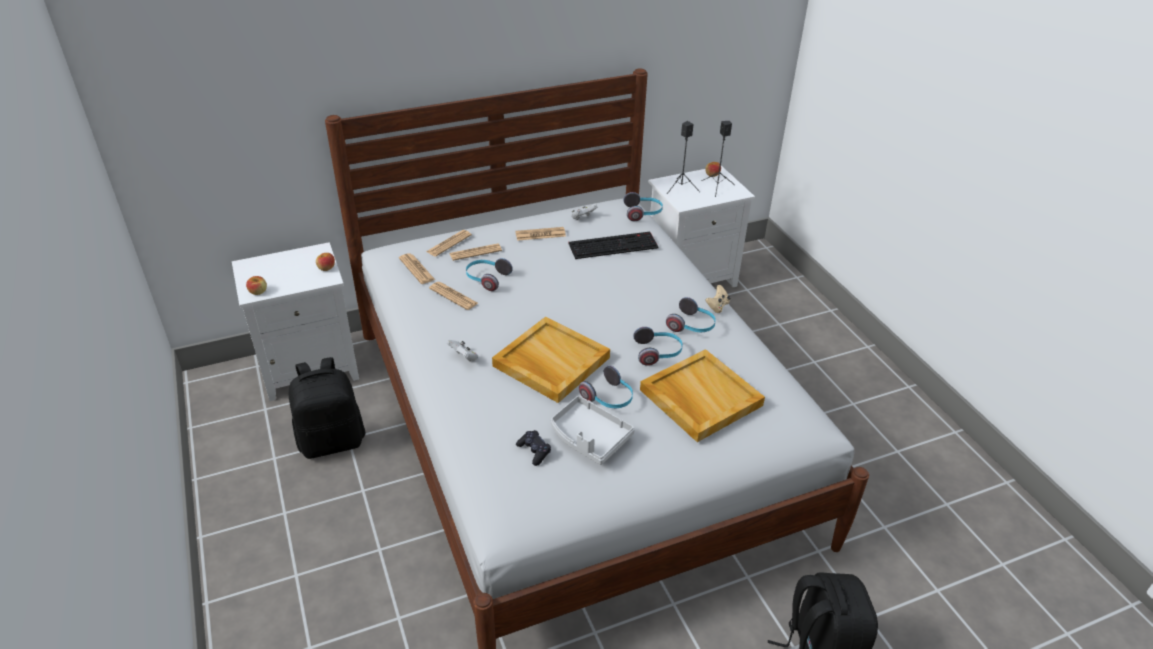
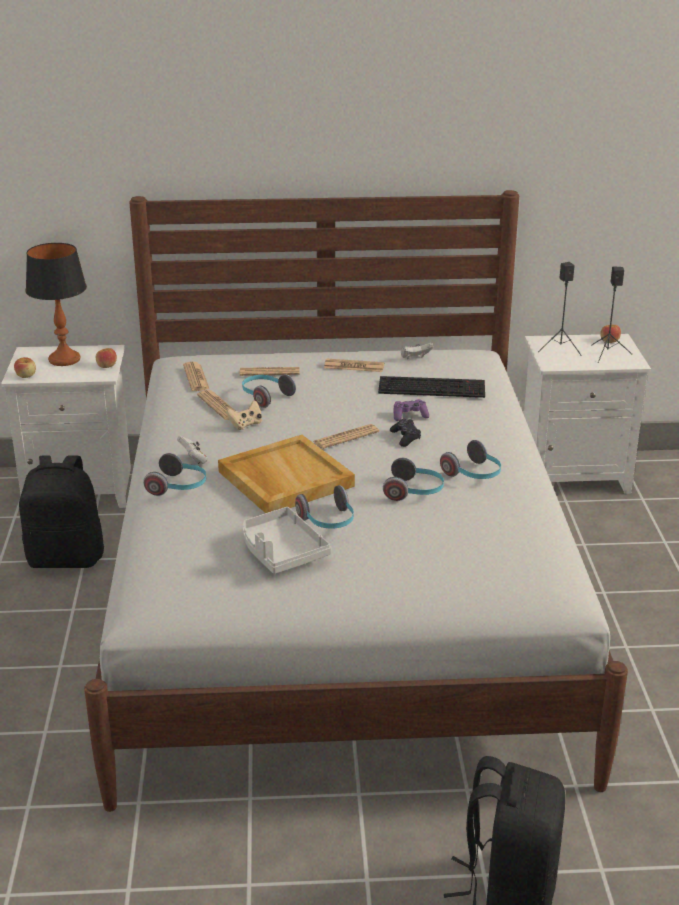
camera: 20 degrees right, 10 degrees down
(283, 268) = (64, 359): none -> table lamp
(449, 243) = (246, 361): newspaper -> newspaper (346, 437)
(534, 451) = (213, 552): black game controller -> black game controller (405, 437)
(612, 277) = (410, 415): none -> purple game controller
(643, 213) = (490, 364): headphones -> headphones (178, 487)
(699, 397) = (435, 540): beige tray -> none
(717, 306) = (520, 462): beige game controller -> beige game controller (245, 425)

